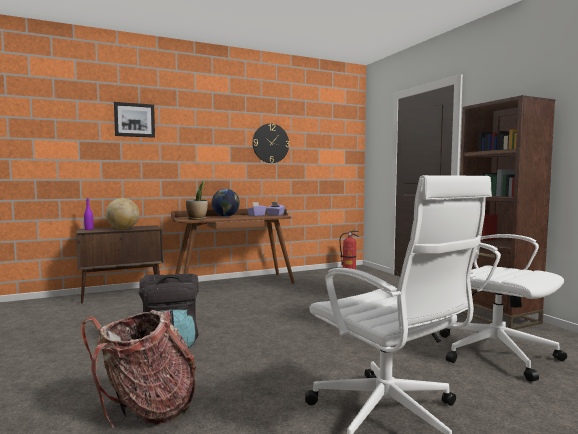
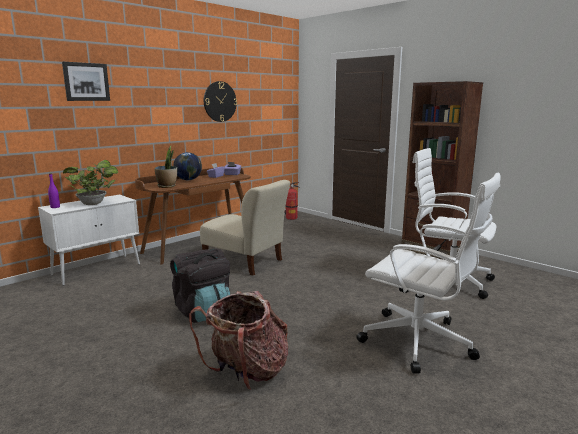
camera: 20 degrees left, 10 degrees up
(123, 229) = (94, 204): globe -> potted plant
(123, 294) = (97, 269): brown cabinet -> white cabinet
(261, 303) = (245, 262): none -> beige chair

